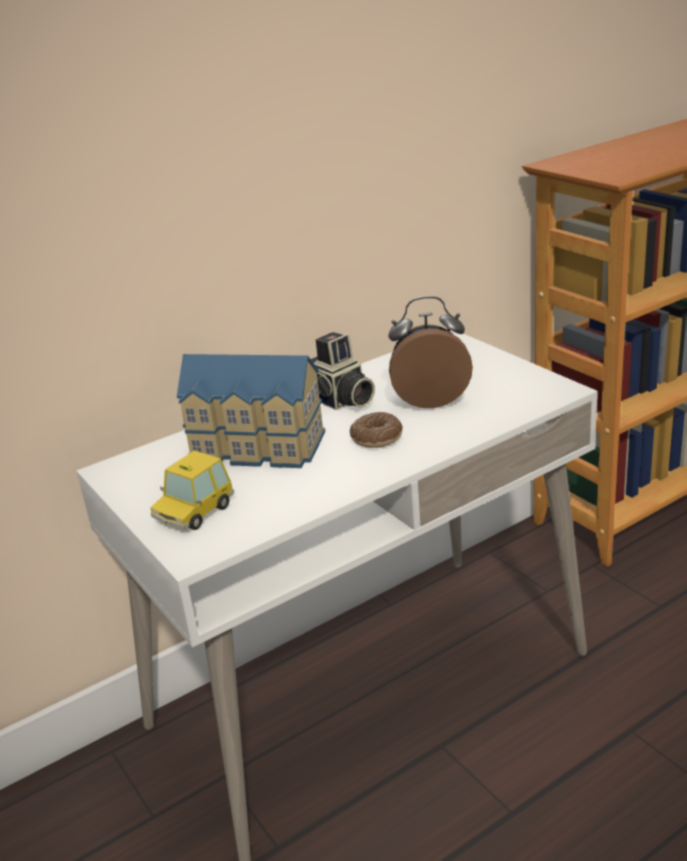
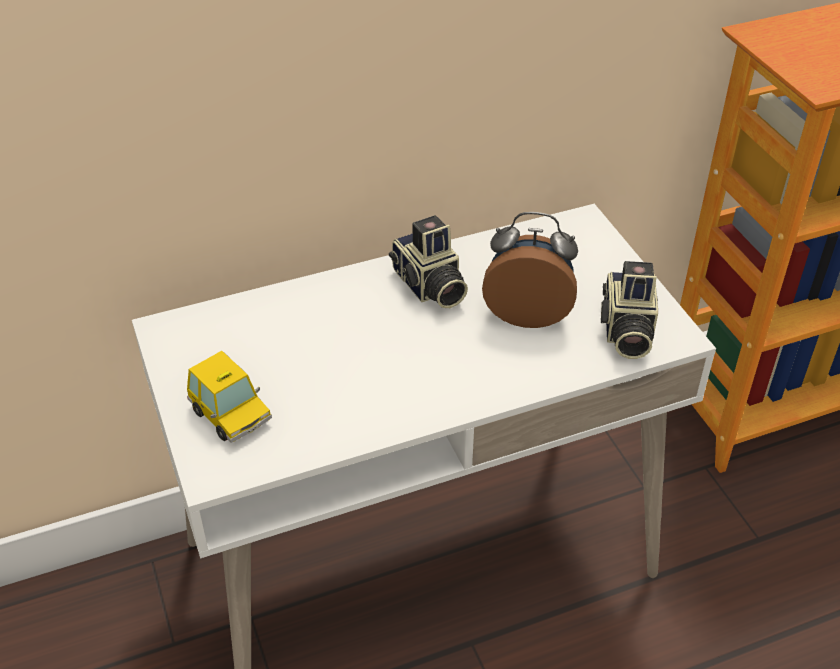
camera: 10 degrees right, 15 degrees up
(194, 512) = (231, 415): toy car -> toy car turned 90 degrees counterclockwise
(256, 448) = (321, 338): toy house -> none
(377, 438) = (450, 357): donut -> none
(518, 394) = (625, 331): none -> camera

